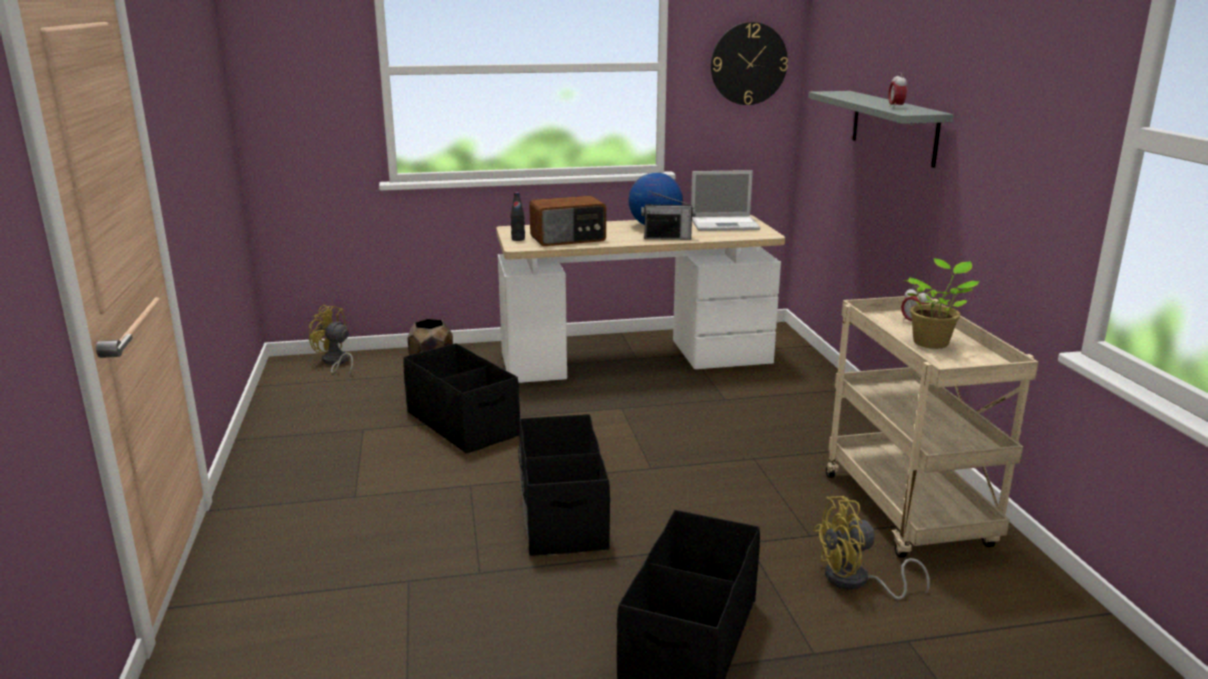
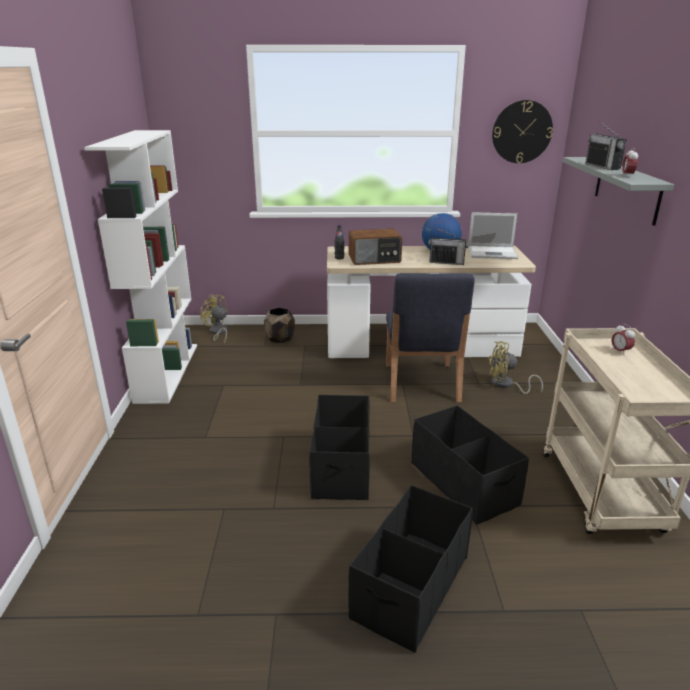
camera: 10 degrees right, 5 degrees up
(271, 418) = (167, 371): none -> white bookcase
(463, 423) = (290, 387): black storage box -> black storage box (464, 483)
(647, 405) = (421, 383): none -> blue chair
(856, 582) = (548, 551): yellow fan -> yellow fan (506, 385)
(861, 100) = (602, 166): none -> radio
(932, 342) = (632, 372): potted plant -> none

